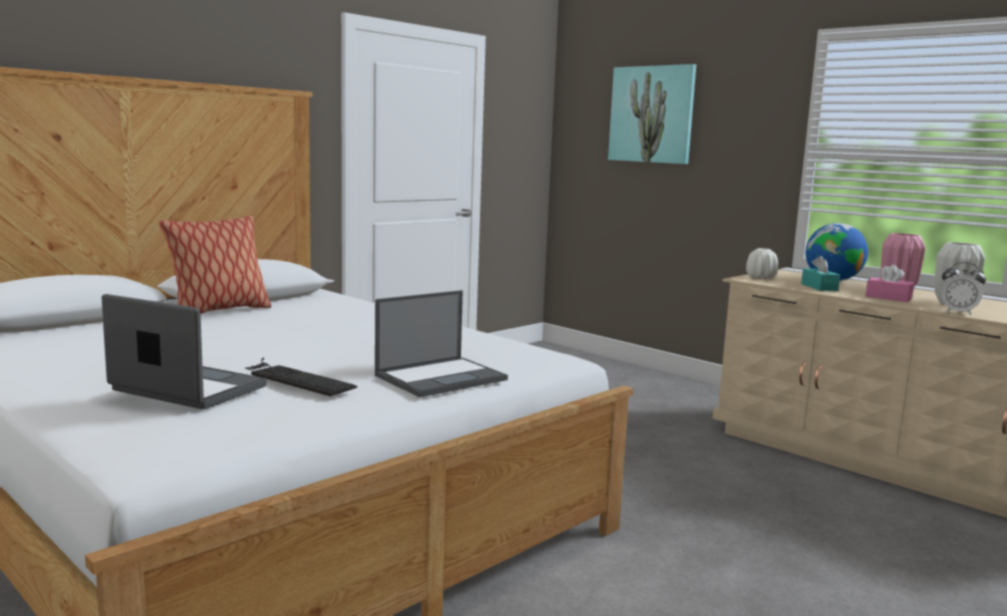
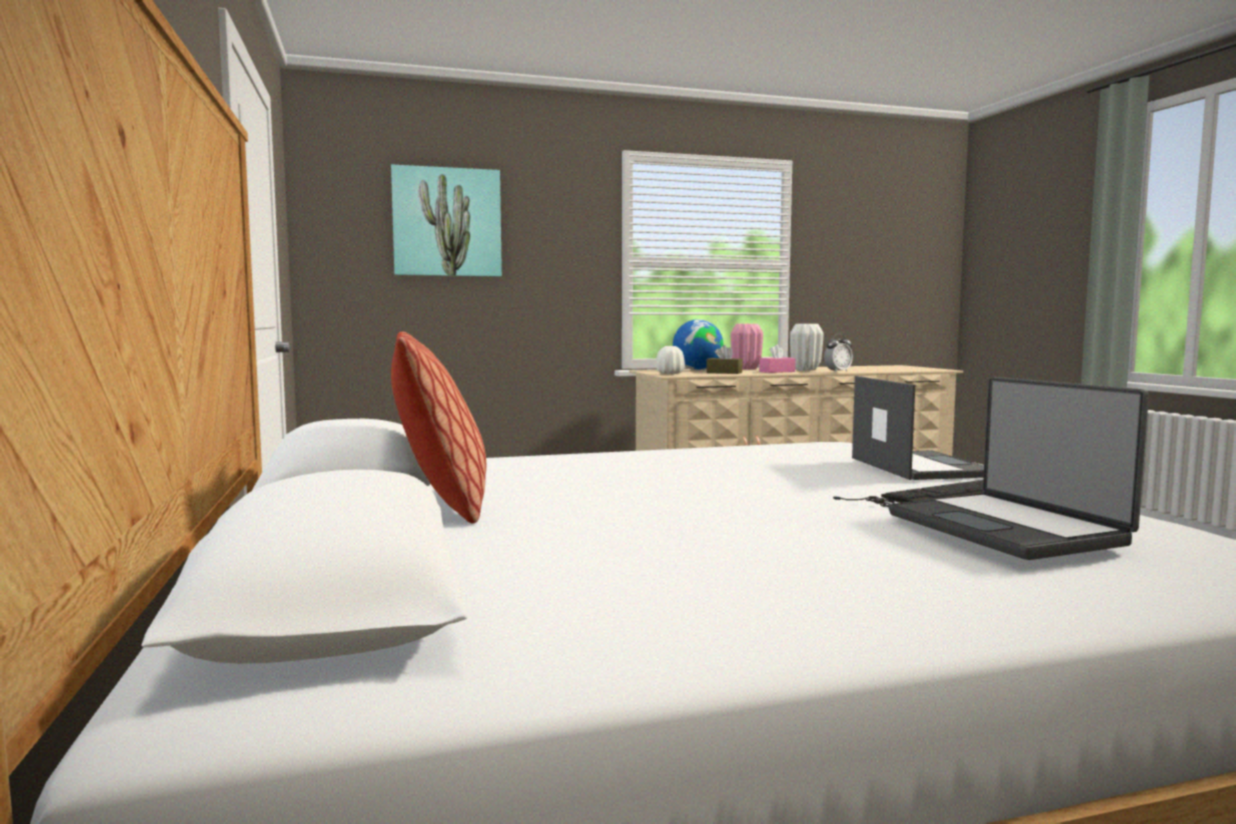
camera: 60 degrees left, 5 degrees down
(186, 389) = (1007, 529): laptop -> laptop turned 75 degrees counterclockwise
(819, 287) = (724, 373): turquoise tissue box -> brown tissue box

